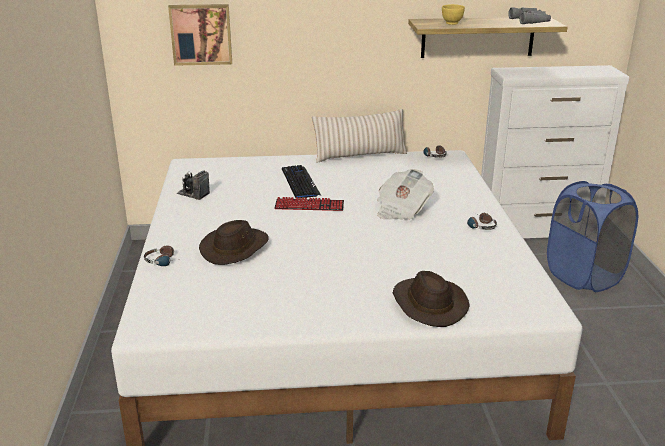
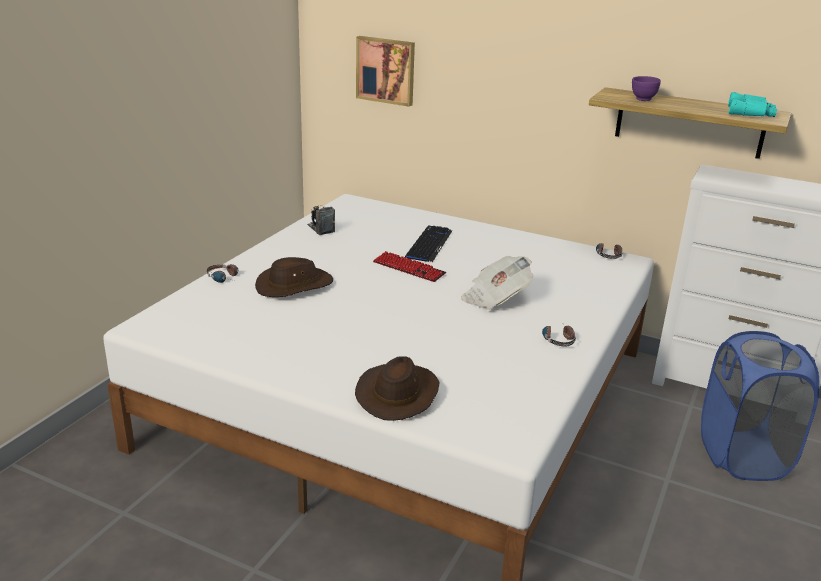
camera: 30 degrees right, 0 degrees up
(360, 155) = (525, 234): beige pillow -> none
(452, 23) = (643, 99): yellow bowl -> purple bowl
(531, 21) = (751, 112): grey binoculars -> turquoise binoculars

